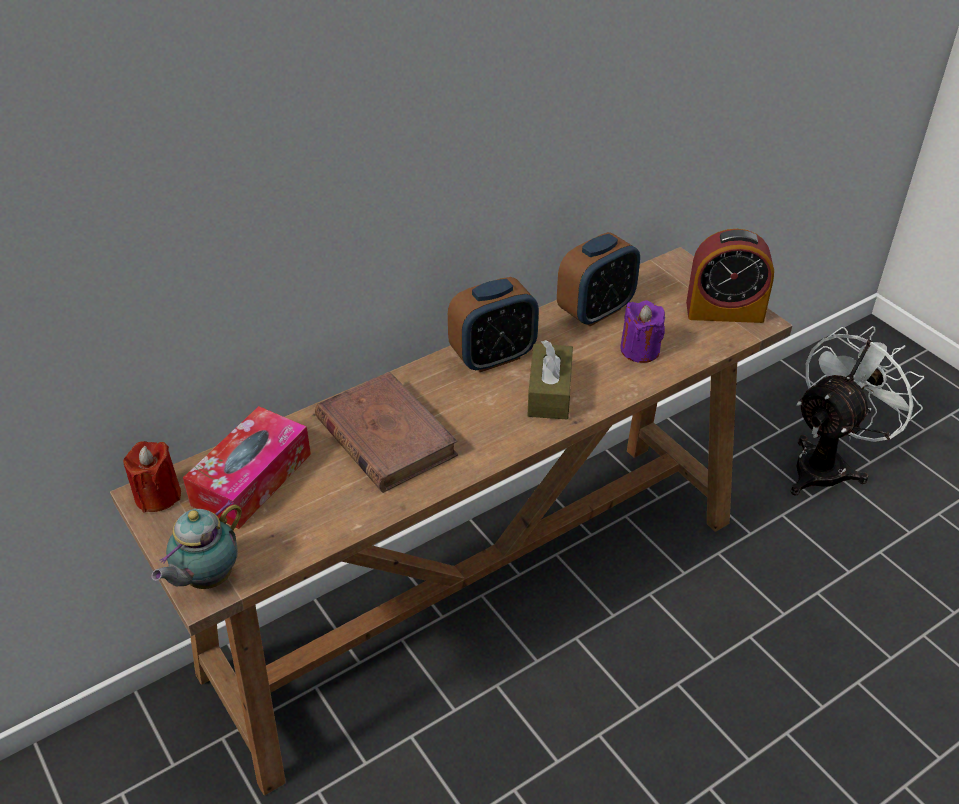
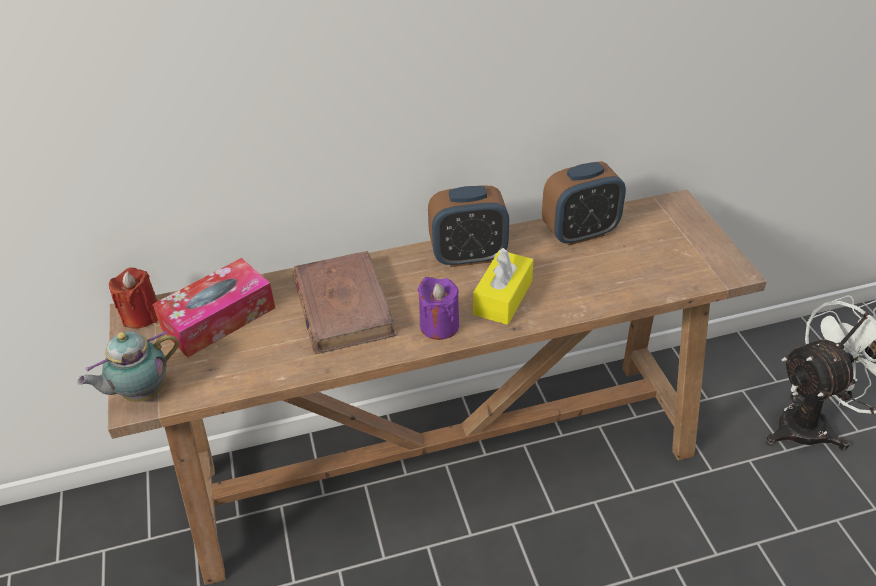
camera: 20 degrees right, 0 degrees up
(549, 393) = (503, 298): brown tissue box -> yellow tissue box
(640, 350) = (604, 275): purple candle -> purple candle (439, 325)
(724, 311) = (703, 255): alarm clock -> none

